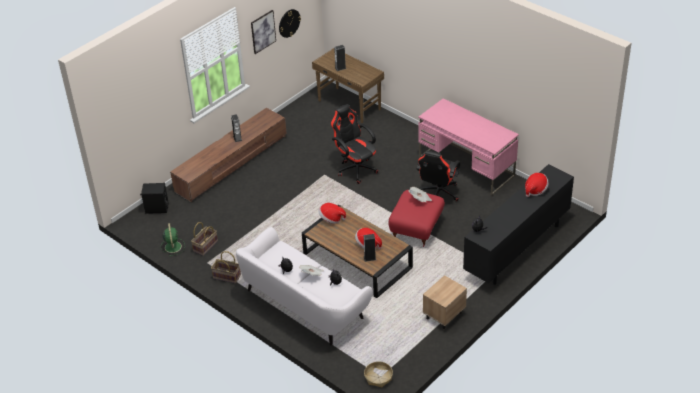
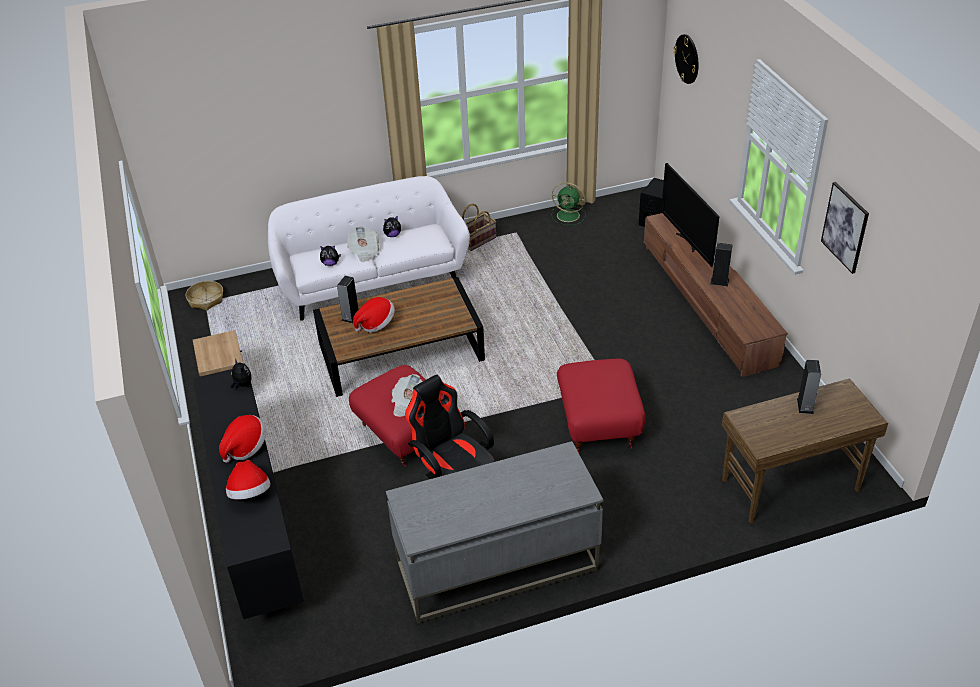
camera: 120 degrees right, 0 degrees up
(205, 246) = (546, 238): basket -> none
(206, 159) = (687, 242): none -> television
(289, 23) = (883, 282): wall clock -> wall clock (687, 59)
(331, 219) = (458, 309): hat -> hat (245, 447)
(355, 168) = (599, 424): black office chair -> red ottoman
(466, 167) = (496, 566): pink desk -> grey desk

